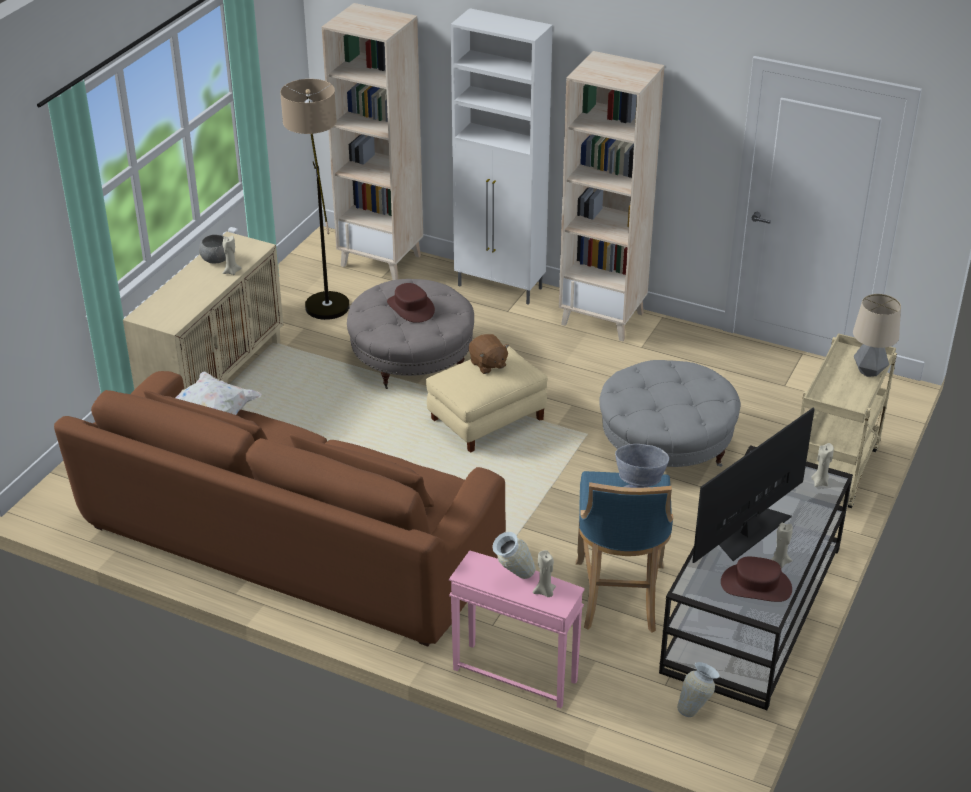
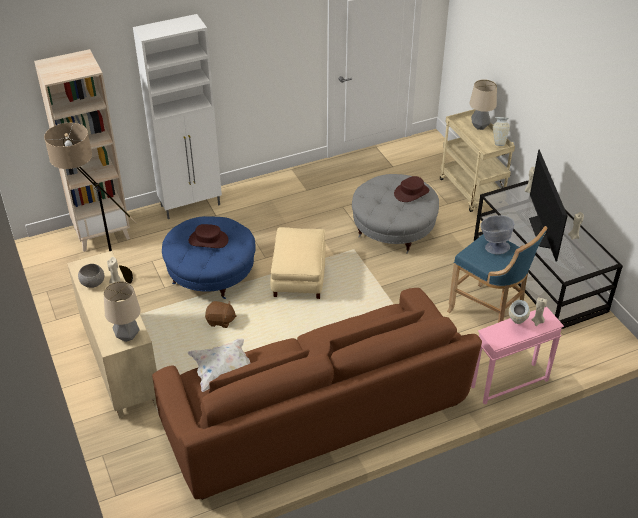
camera: 50 degrees left, 5 degrees up
(166, 317) = (127, 336): none -> table lamp
(412, 359) = (211, 274): grey ottoman -> blue ottoman
(488, 364) = (293, 242): brown plush toy -> brown plush toy (220, 321)
(603, 318) = (267, 188): beige bookcase -> none
(696, 708) = (588, 333): vase -> vase (499, 142)
(756, 585) = (584, 253): brown hat -> brown hat (411, 192)

